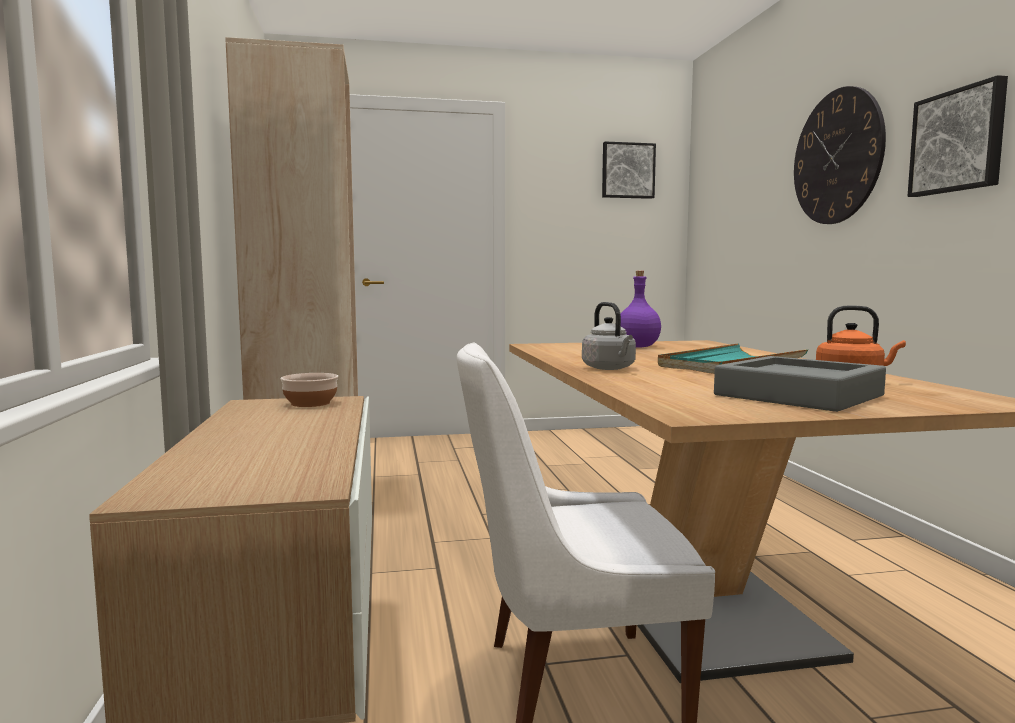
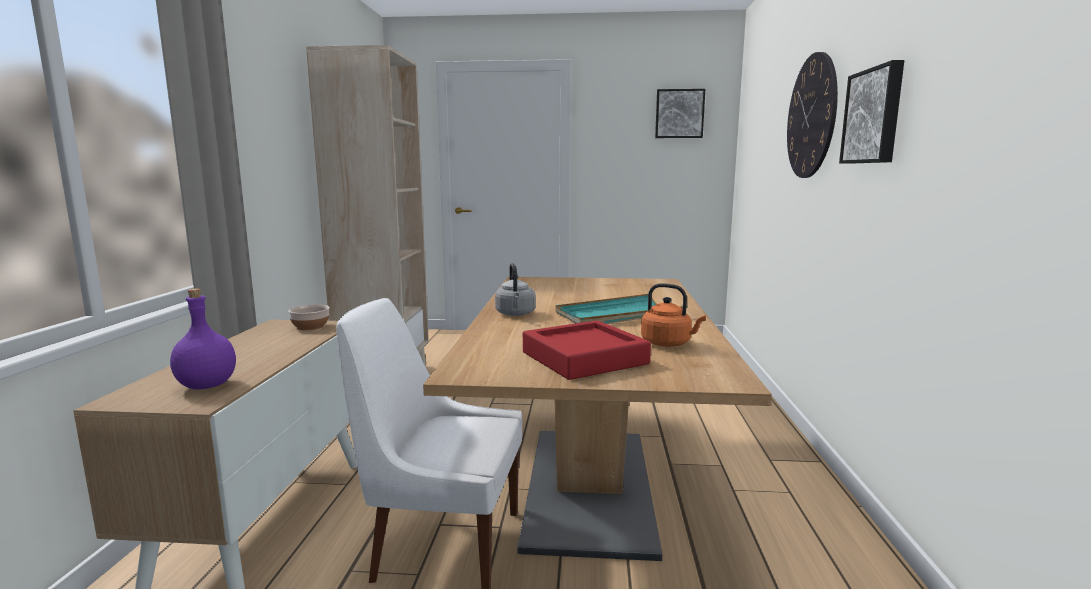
camera: 15 degrees right, 5 degrees up
(637, 347) = (596, 286): purple bottle -> purple bottle (206, 385)
(798, 395) = (584, 358): grey tray -> red tray

